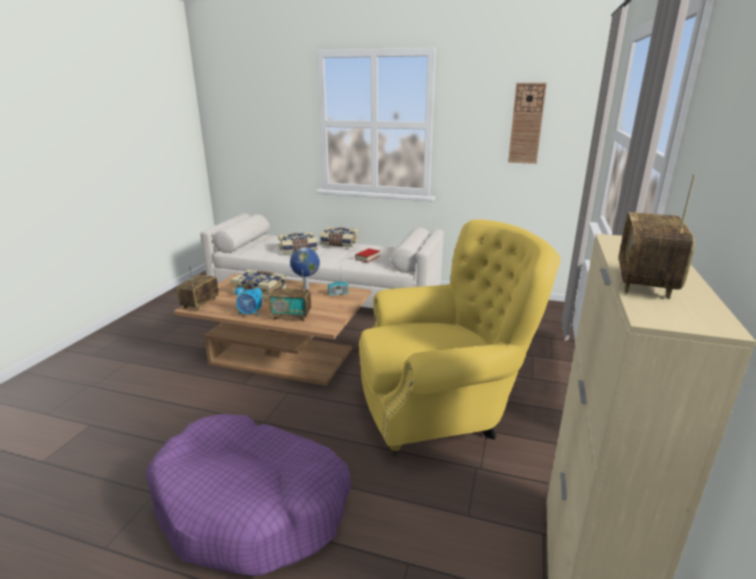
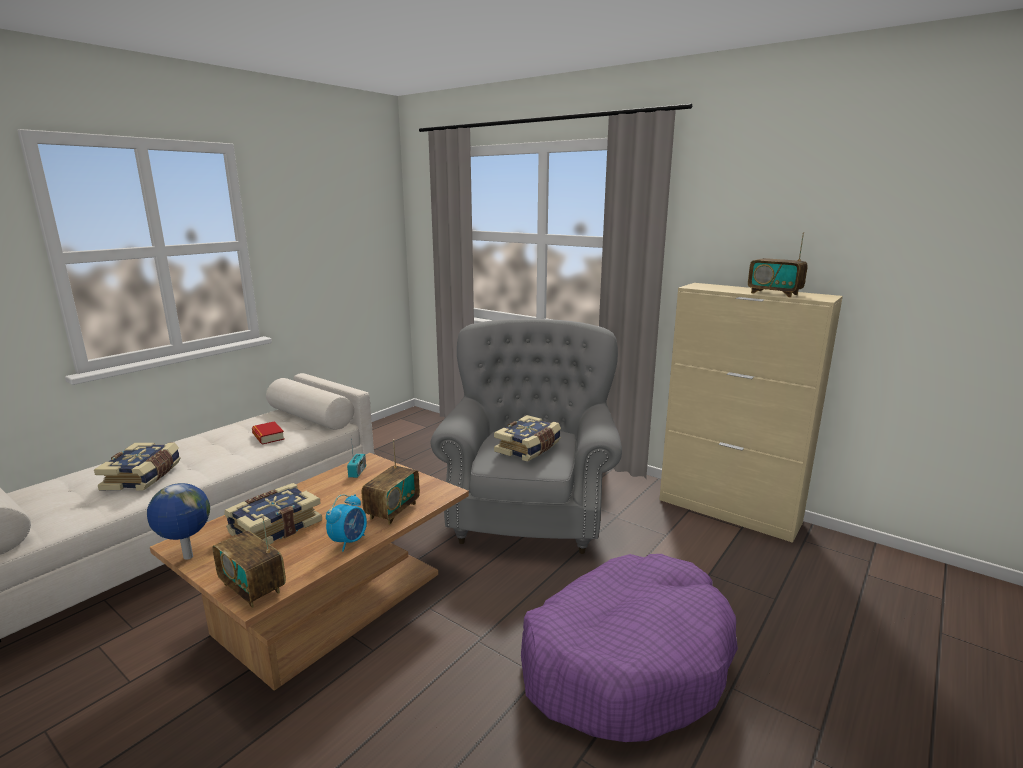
camera: 70 degrees left, 5 degrees down
(305, 288) = (311, 490): globe -> globe (187, 557)
(339, 243) = (177, 444): book -> book (529, 448)
(442, 408) = (529, 511): yellow armchair -> grey armchair
(526, 124) = (346, 233): wall clock -> none

